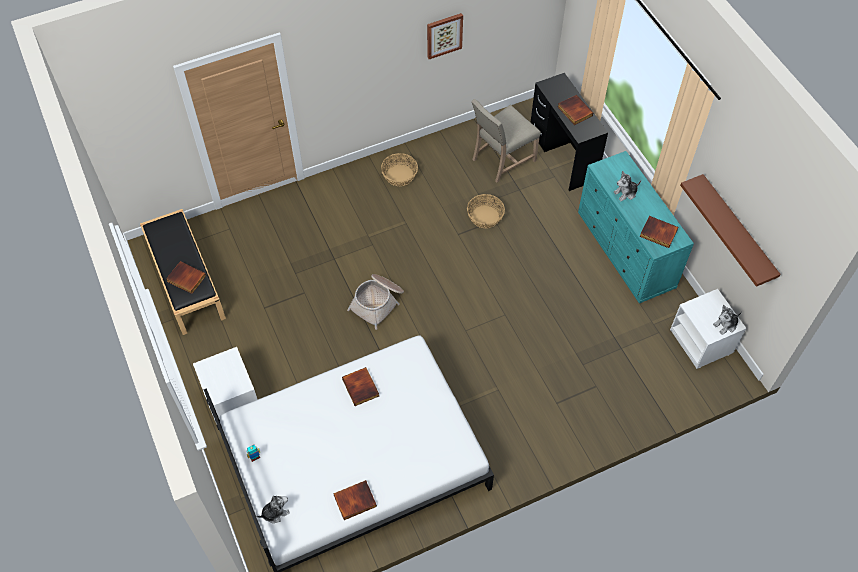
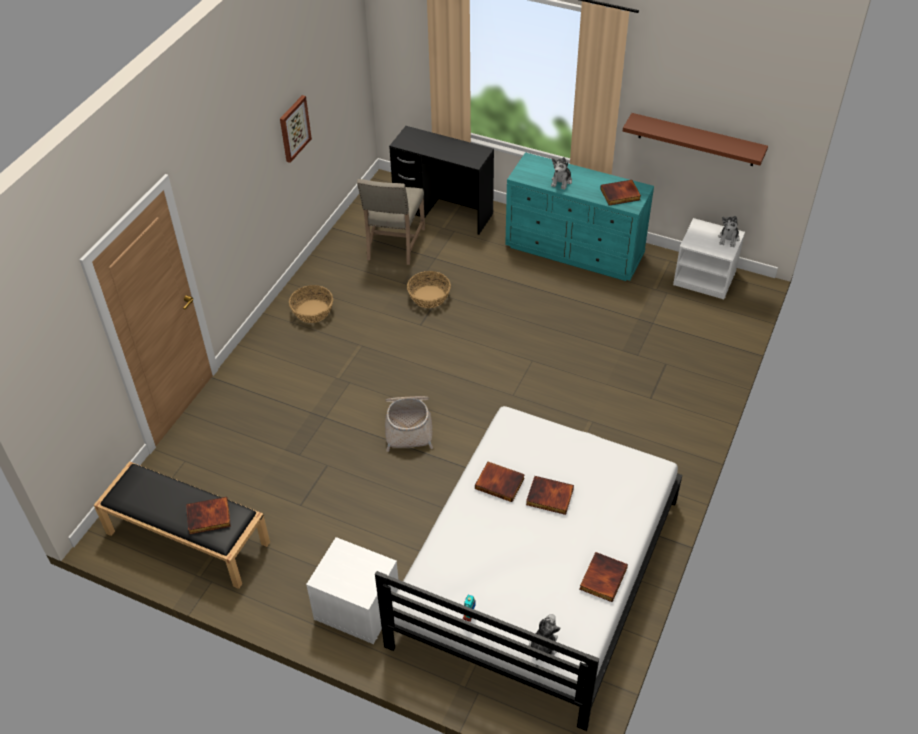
camera: 40 degrees left, 10 degrees down
(574, 111) = (448, 148): book -> book (549, 497)

